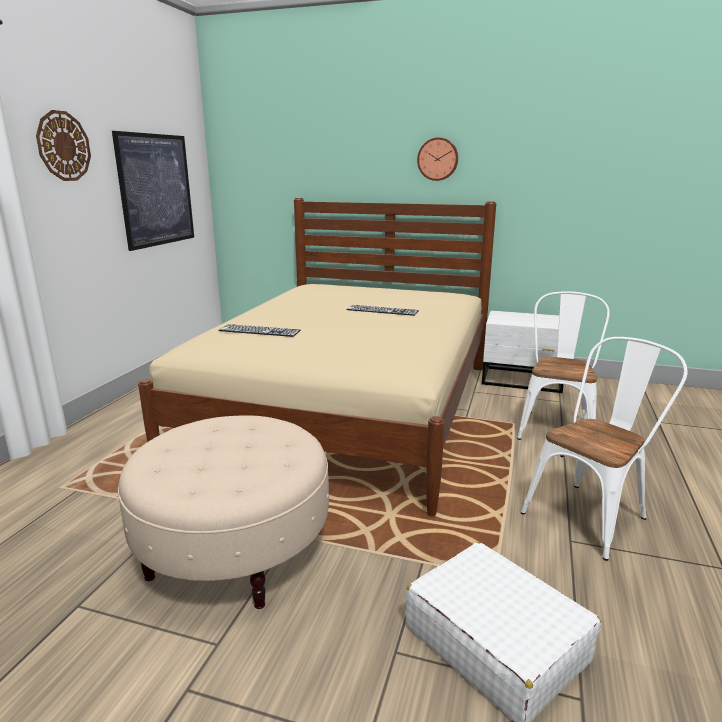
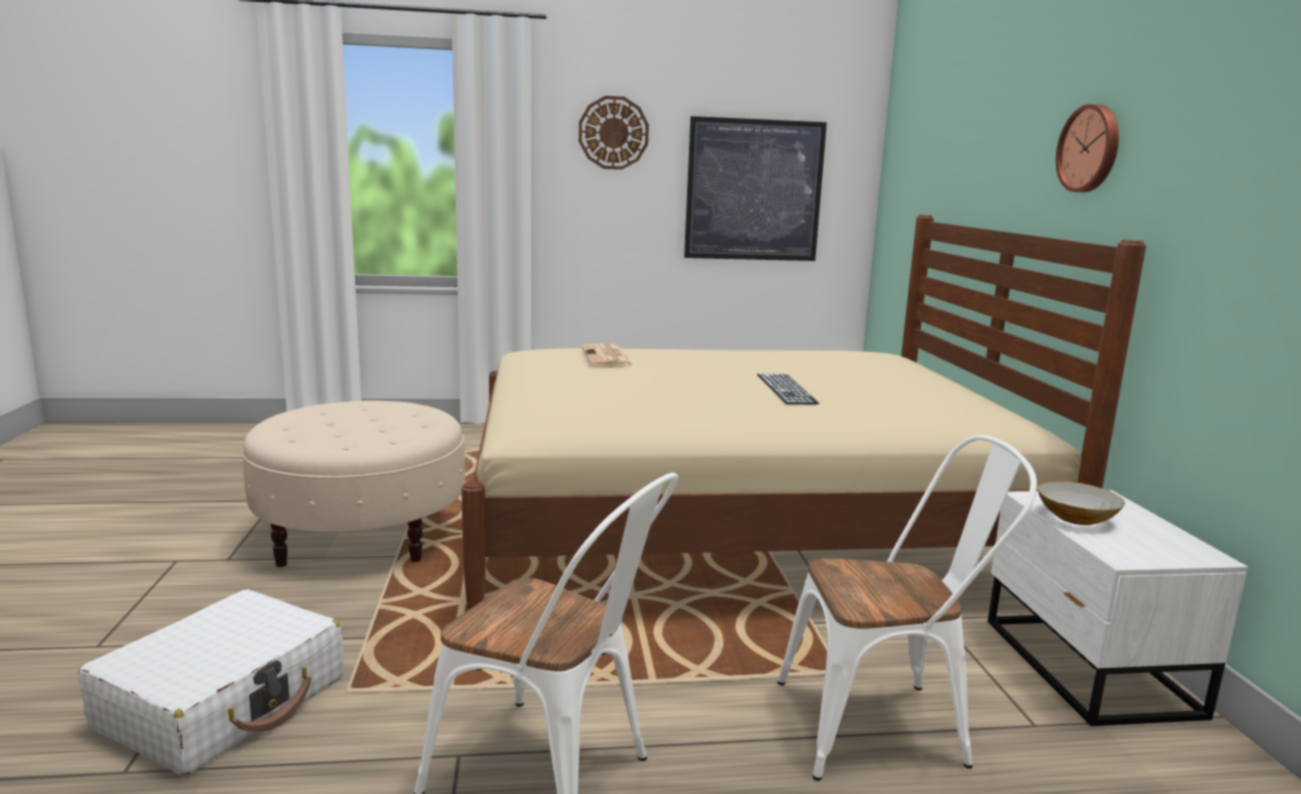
camera: 65 degrees right, 5 degrees down
(259, 331) = (607, 357): keyboard -> newspaper
(520, 322) = (1075, 518): none -> bowl

